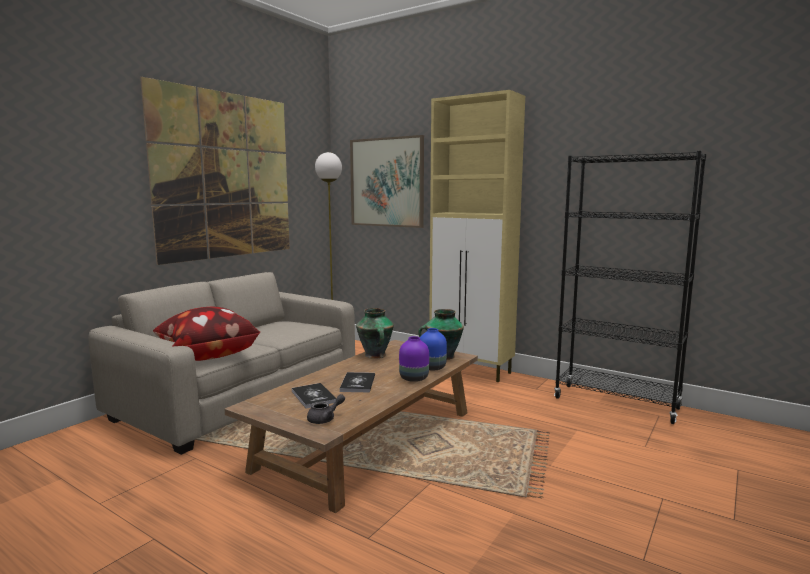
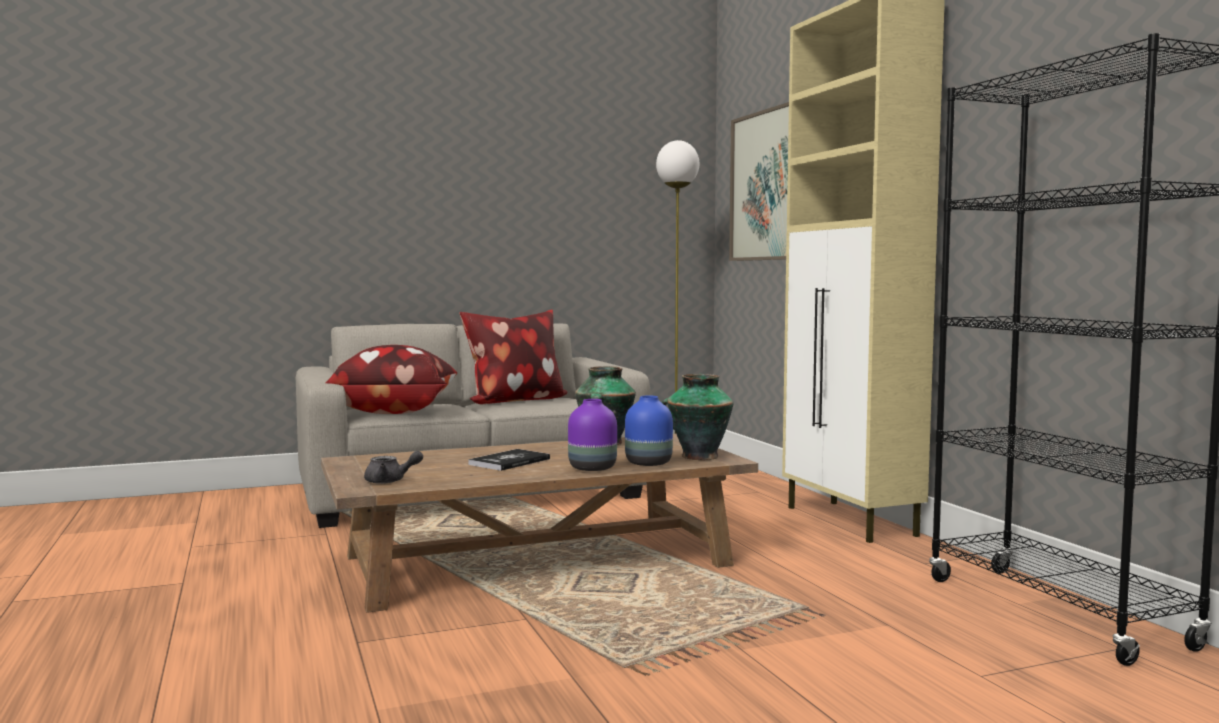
camera: 35 degrees right, 5 degrees down
(225, 176) = (512, 180): picture -> none
(261, 330) = (514, 401): none -> pillow
(313, 396) = (429, 463): book -> none

